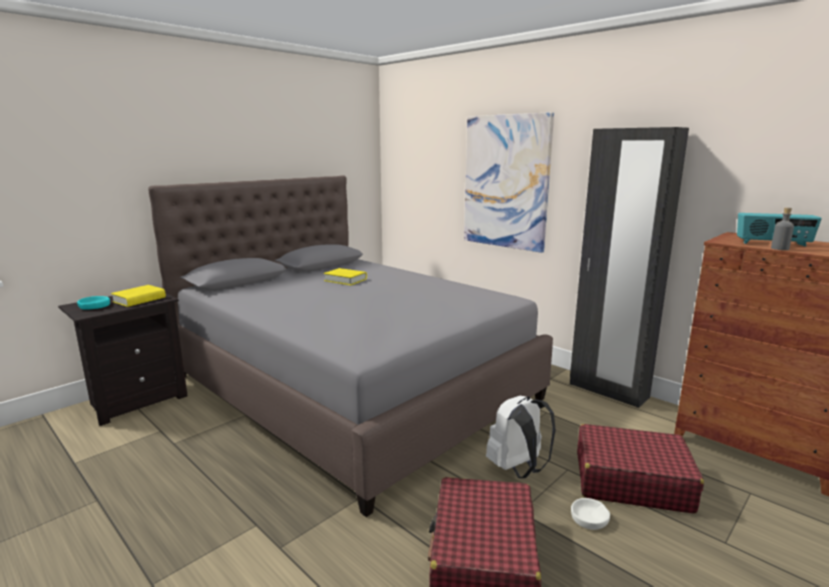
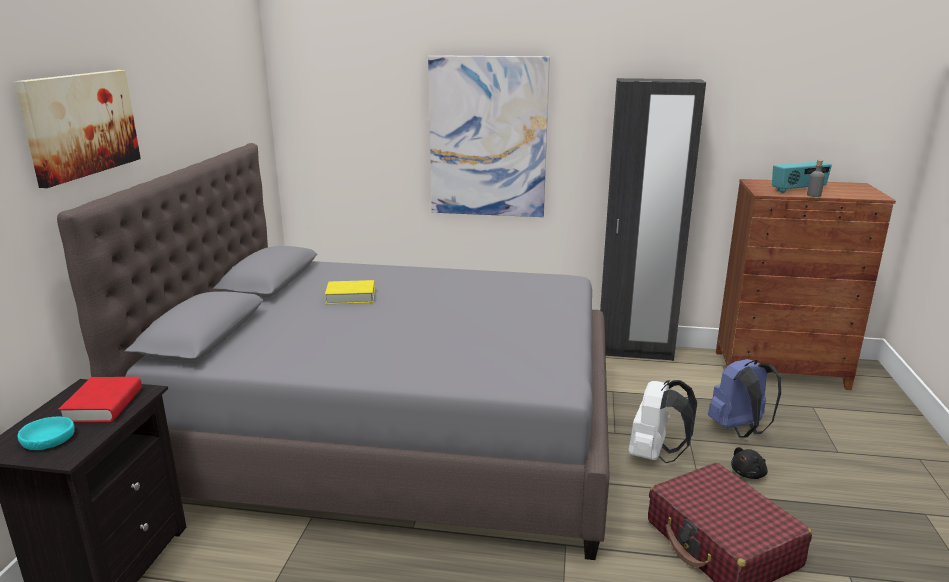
camera: 35 degrees left, 5 degrees up
(139, 300) = (104, 405): yellow book -> red book
(187, 141) = (80, 124): none -> picture
(589, 518) = (749, 474): white bowl -> black plush toy
(631, 481) = (739, 429): red suitcase -> blue backpack

